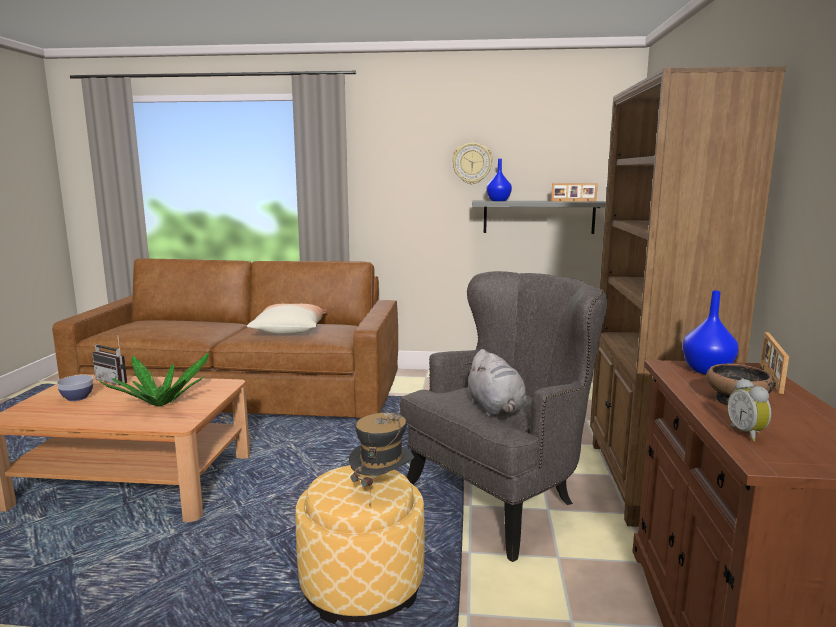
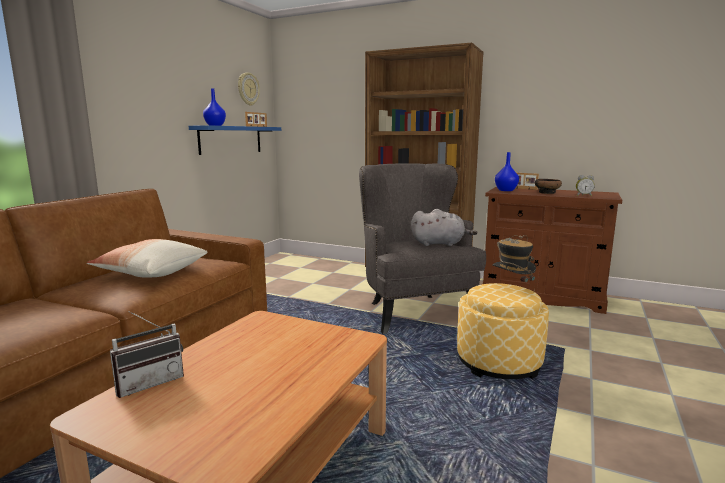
camera: 70 degrees left, 0 degrees up
(77, 397) = (197, 408): bowl -> none
(161, 404) = (291, 349): potted plant -> none
(472, 163) = (184, 91): wall clock -> wall clock (248, 89)
(539, 217) = (231, 140): grey shelf -> blue shelf

